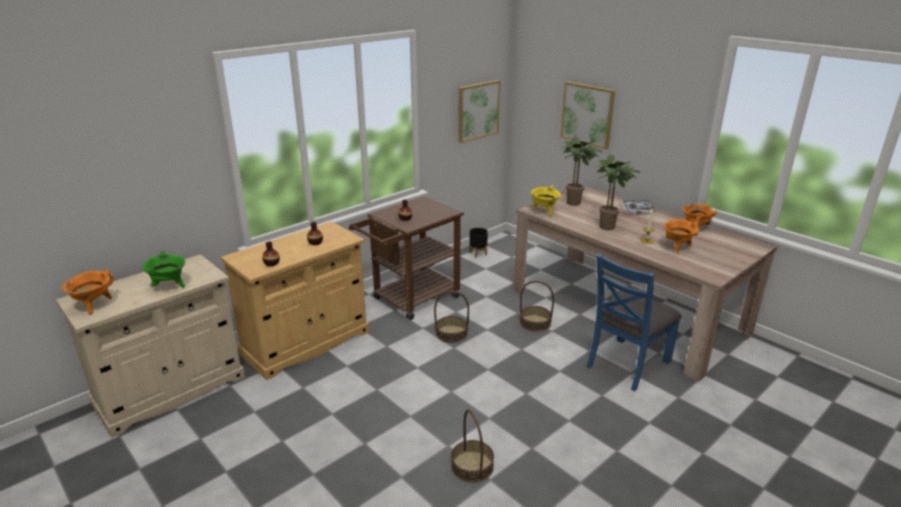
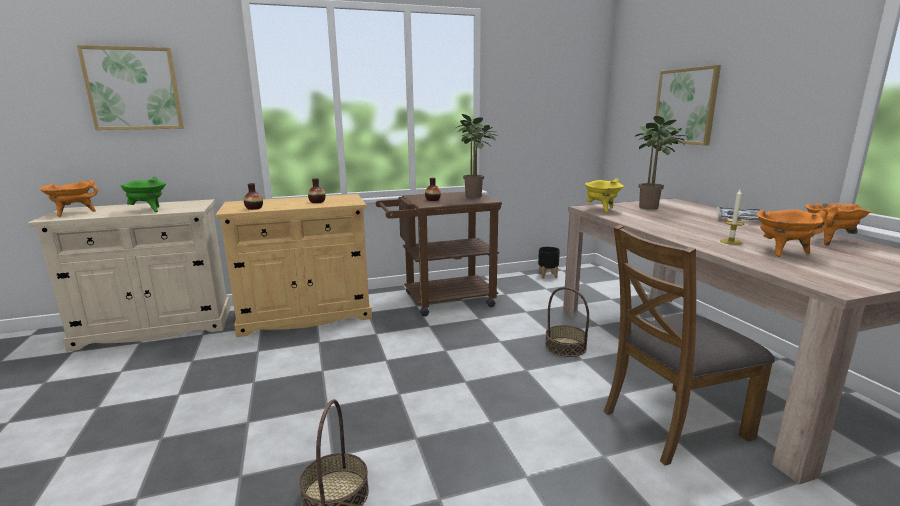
camera: 25 degrees right, 10 degrees down
(451, 333) = (455, 337): basket -> none
(478, 110) = (560, 114): picture -> picture (134, 89)
(609, 227) = (681, 227): potted plant -> potted plant (475, 197)
(627, 364) = (673, 423): blue chair -> brown chair

